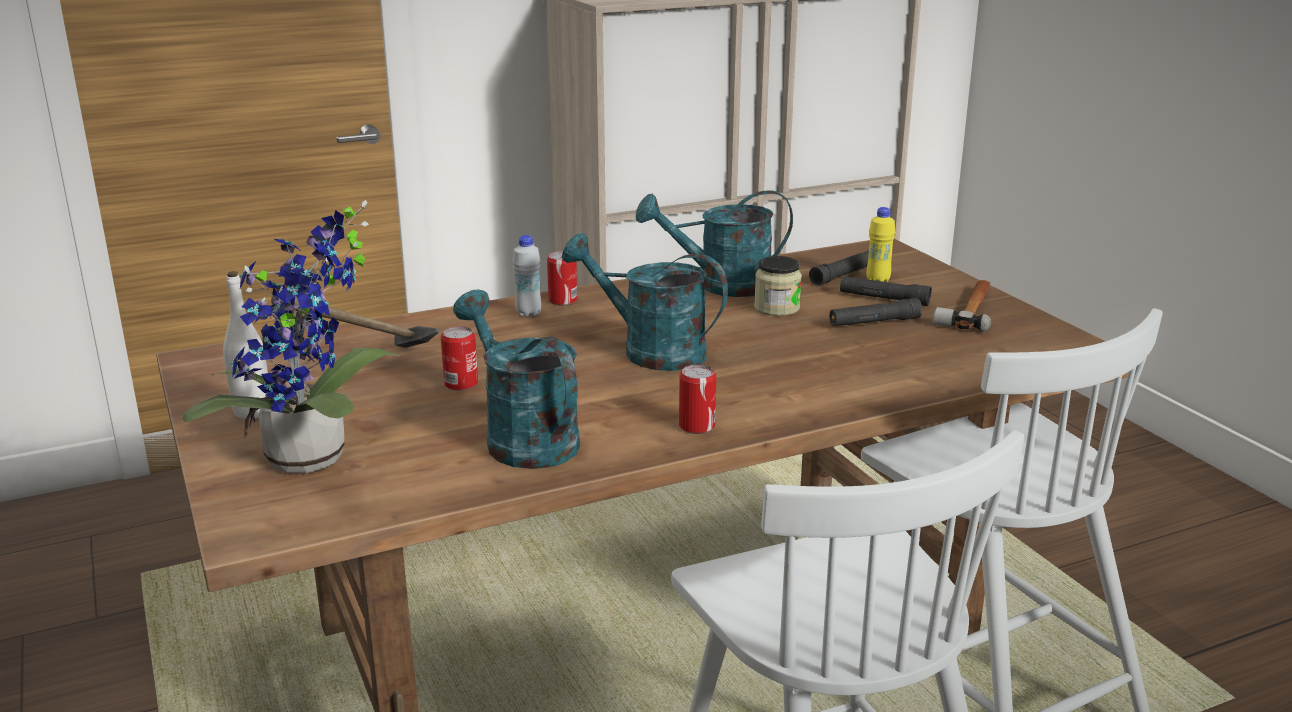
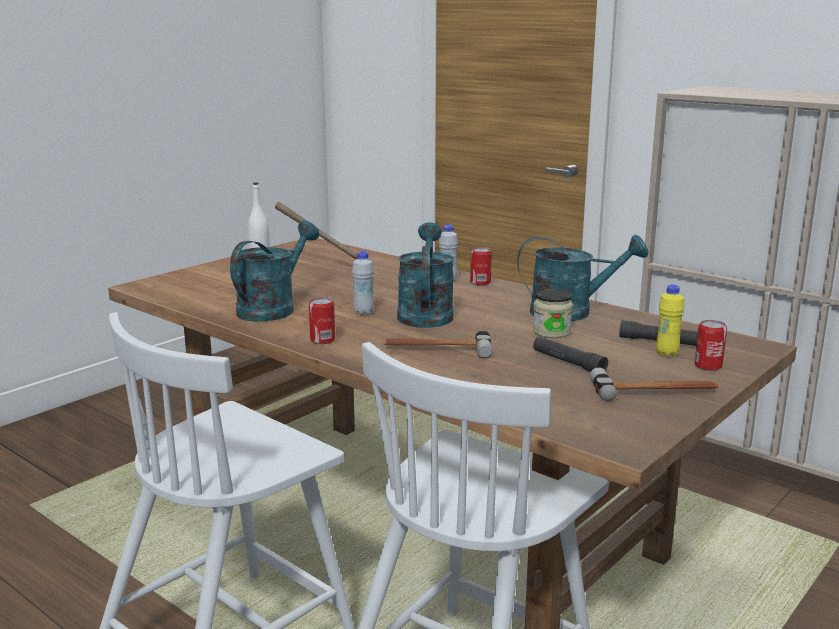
camera: 65 degrees right, 5 degrees down
(314, 461) = (216, 280): potted plant -> none
(461, 384) = (329, 286): can -> can (708, 366)
(609, 384) = (363, 312): none -> white bottle
(721, 285) = (572, 312): turquoise watering can -> turquoise watering can turned 120 degrees clockwise
(788, 371) = (437, 350): none -> hammer
(884, 299) = (626, 360): black flashlight -> none

